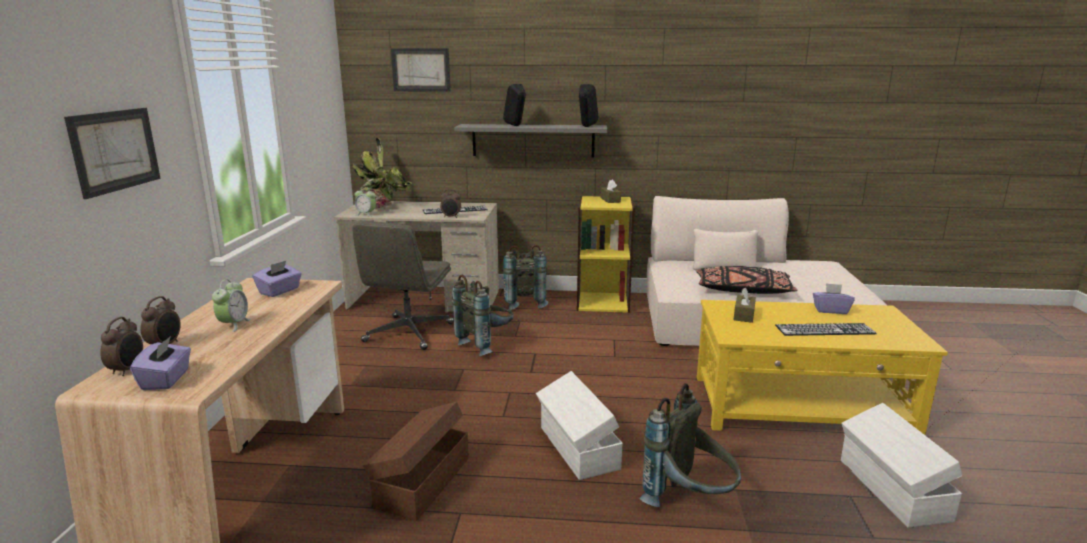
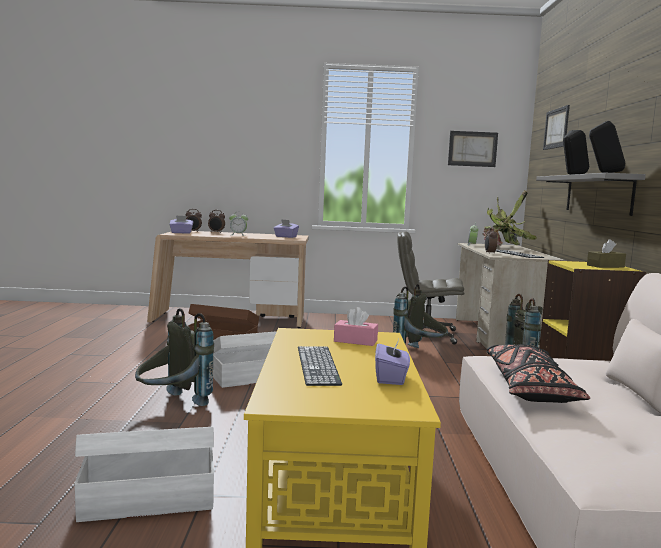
camera: 85 degrees right, 10 degrees down
(115, 150) = (258, 154): picture -> picture (472, 149)
(744, 315) = (355, 341): brown tissue box -> pink tissue box

